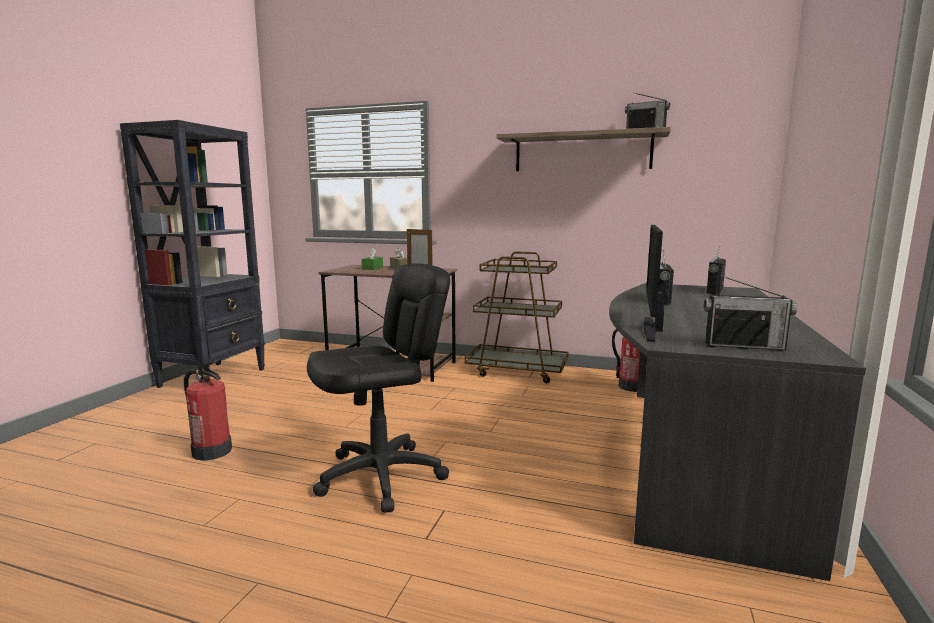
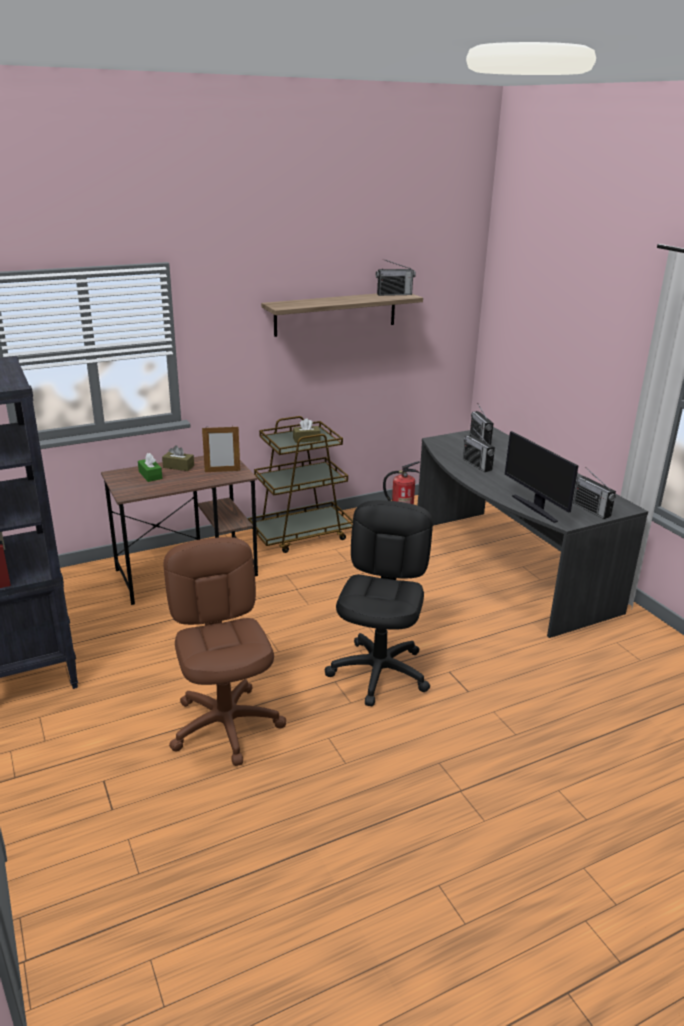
camera: 45 degrees left, 15 degrees up
(211, 451) = (226, 725): fire extinguisher -> brown office chair
(524, 268) = (306, 439): none -> brown tissue box
(743, 346) = (591, 510): radio -> radio turned 90 degrees clockwise

